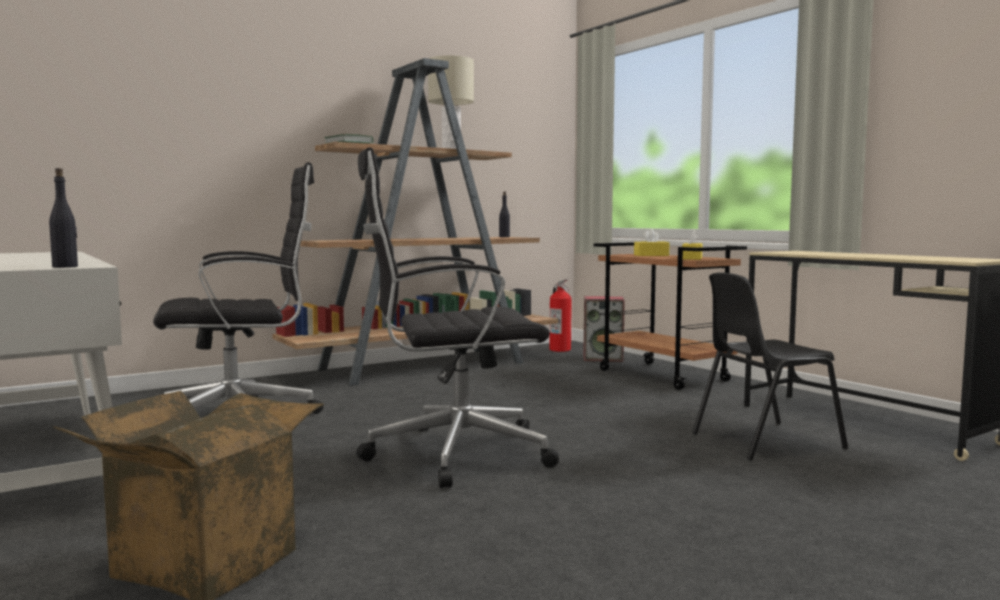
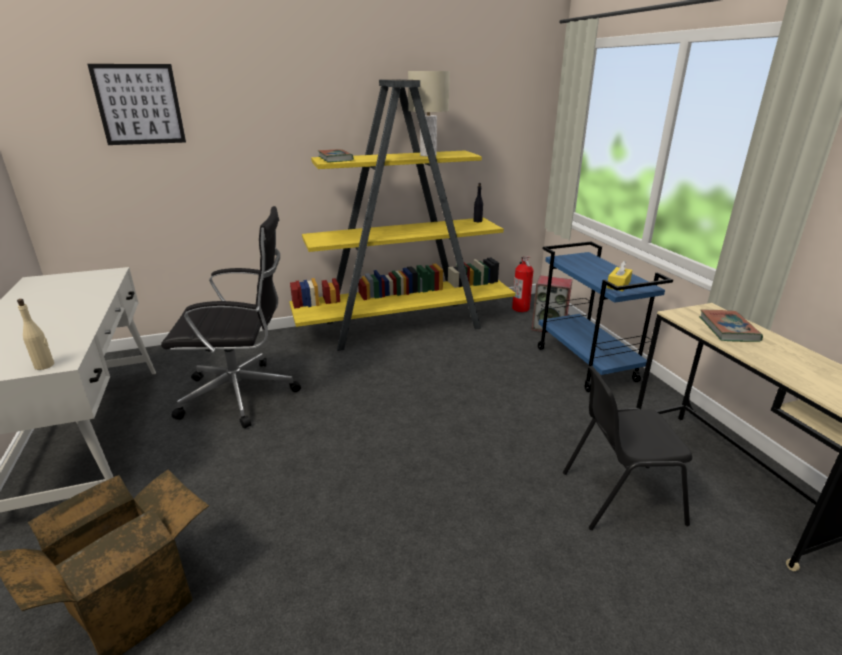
camera: 15 degrees right, 20 degrees up
(65, 267) = (45, 365): black bottle -> beige bottle
(108, 67) = (139, 105): none -> picture
(425, 366) = (405, 325): brown bookcase -> yellow bookcase
(453, 453) = (361, 472): black office chair -> none
(651, 255) = (590, 265): yellow tissue box -> none
(664, 375) = (586, 364): brown cart -> blue cart
(824, 253) = (728, 329): none -> book

